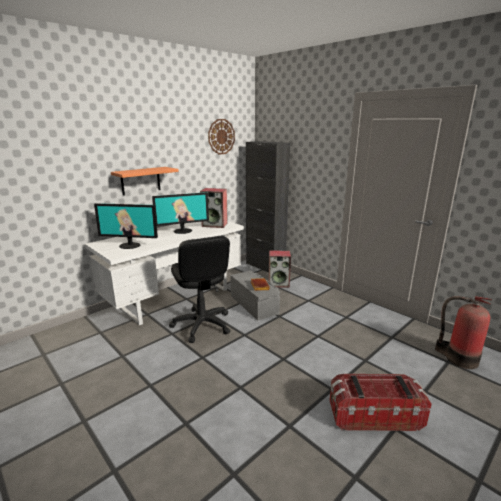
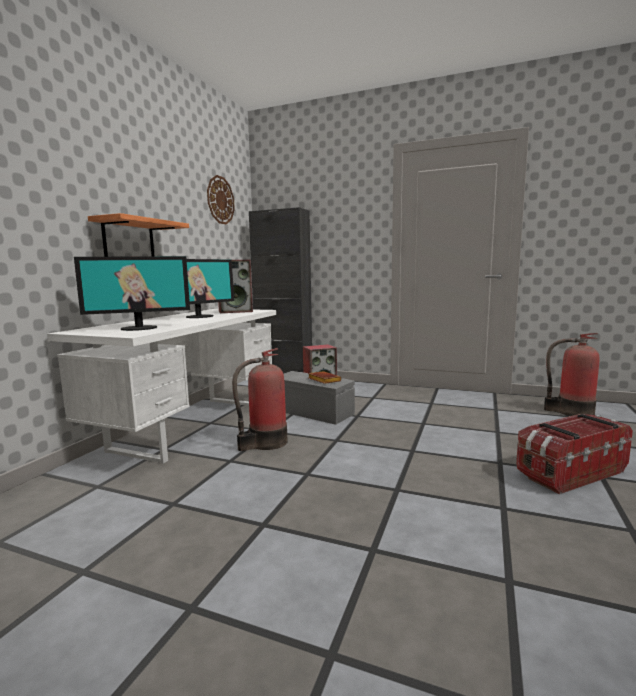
camera: 25 degrees left, 10 degrees down
(202, 325) = (265, 443): black office chair -> fire extinguisher

